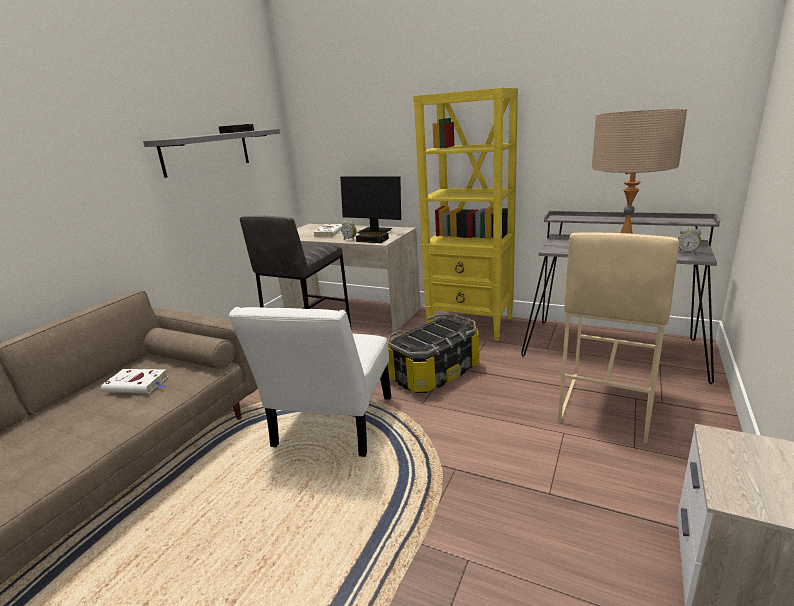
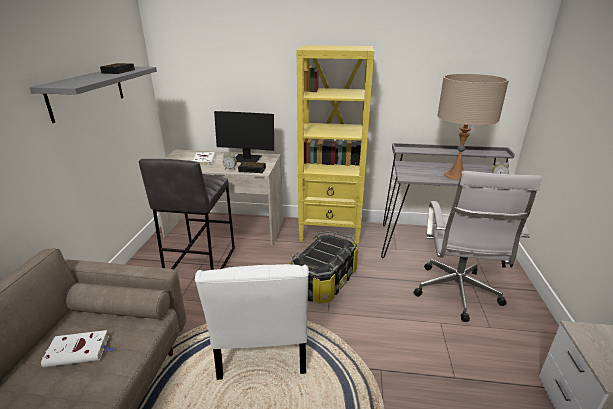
camera: 20 degrees left, 5 degrees up
(605, 405) = (456, 294): beige stool -> white office chair

